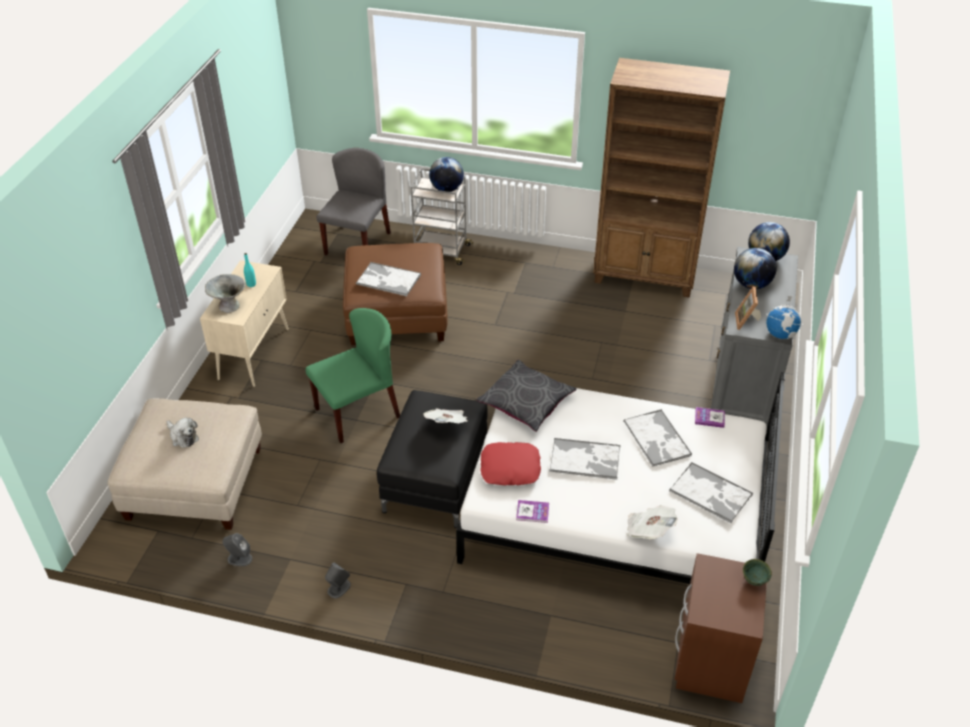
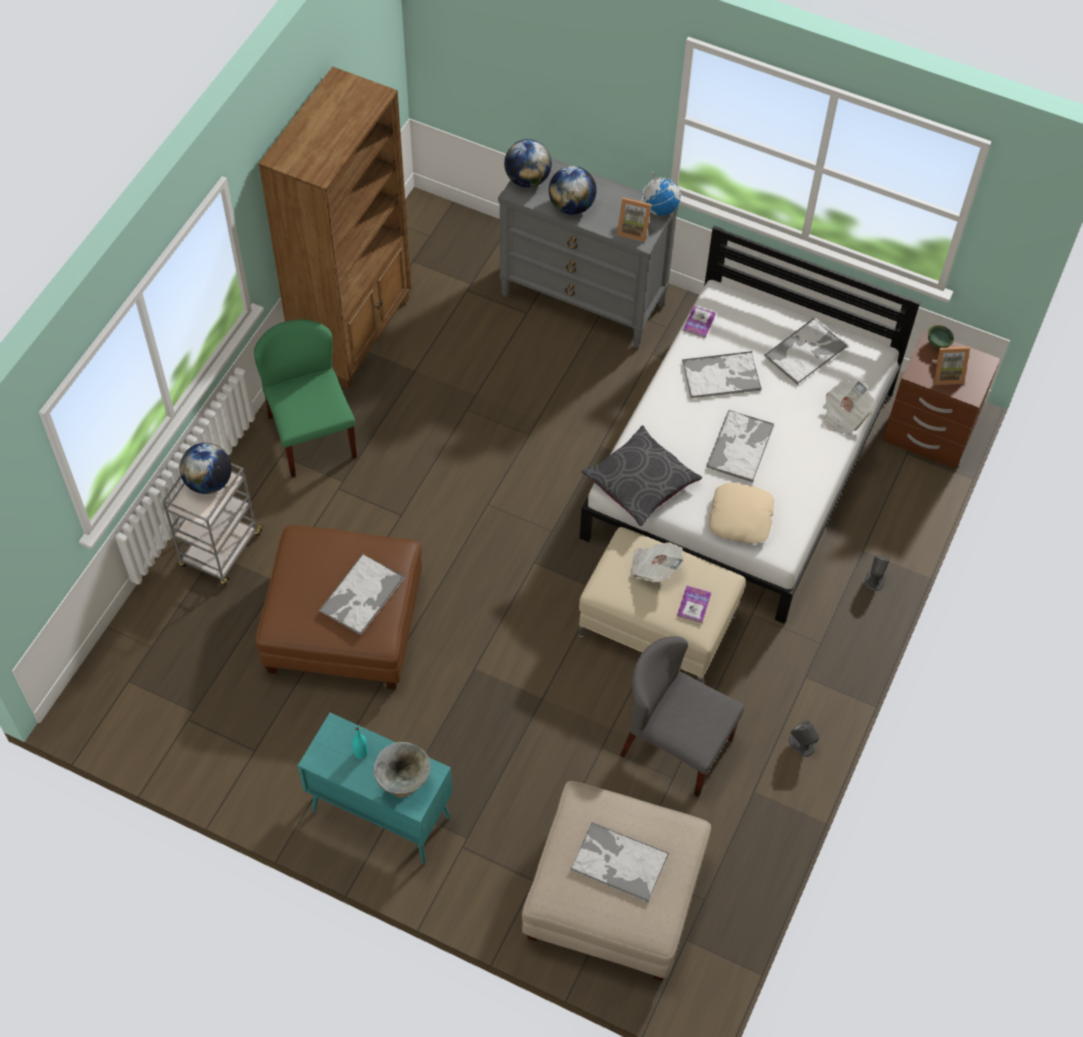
camera: 80 degrees left, 15 degrees up
(183, 437) = (618, 862): plush toy -> tray
(239, 559) = (744, 846): grey speaker -> grey speaker (875, 579)
(254, 353) = (380, 814): beige cabinet -> turquoise cabinet
(357, 243) = (163, 656): grey chair -> grey chair (675, 746)
(358, 412) = (528, 695): green chair -> green chair (311, 436)
(436, 478) = (658, 624): black ottoman -> beige ottoman
(510, 469) = (741, 518): red pillow -> beige pillow
(532, 512) = (806, 509): book -> book (694, 605)
(718, 590) = (946, 374): none -> picture frame

